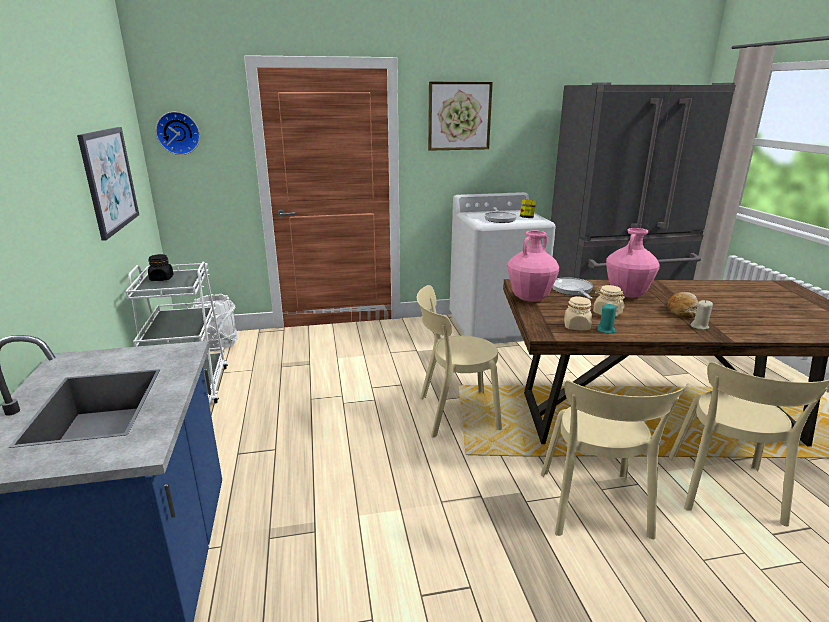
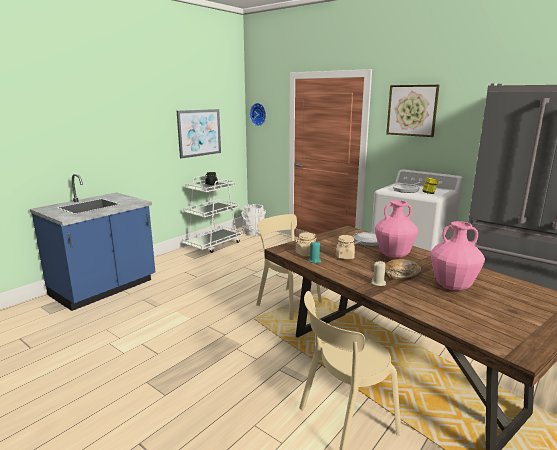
camera: 50 degrees right, 5 degrees down
(529, 299) = (327, 236): pink vase -> pink vase (452, 287)
(594, 508) = (258, 372): beige chair -> none

